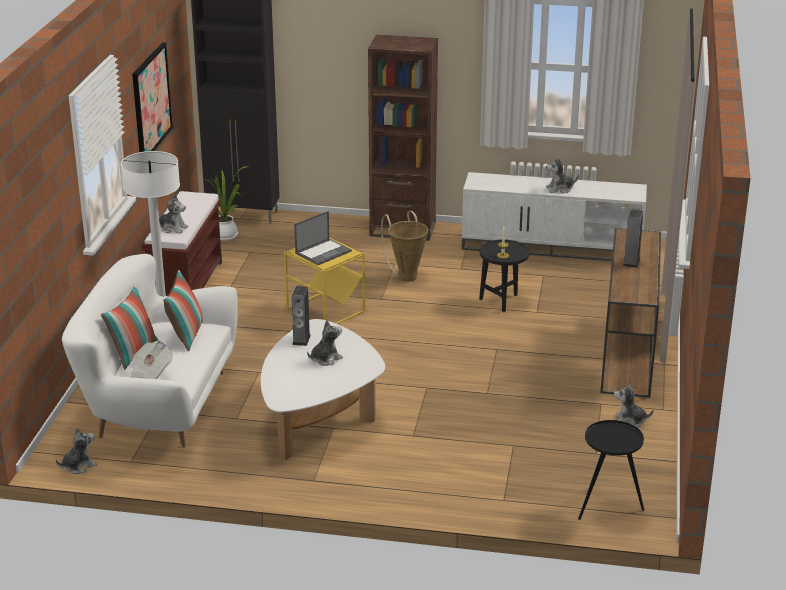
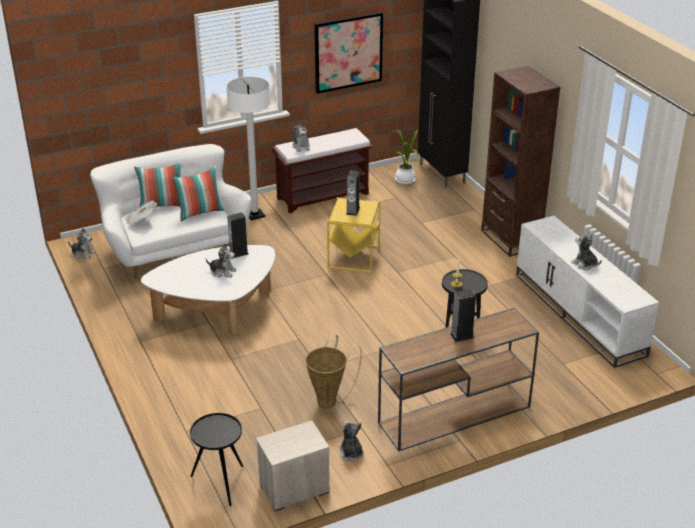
camera: 55 degrees right, 5 degrees up
(323, 252) = (353, 211): laptop -> speaker
(406, 275) = (444, 268): basket -> basket (330, 400)
(650, 468) = (293, 488): none -> nightstand

